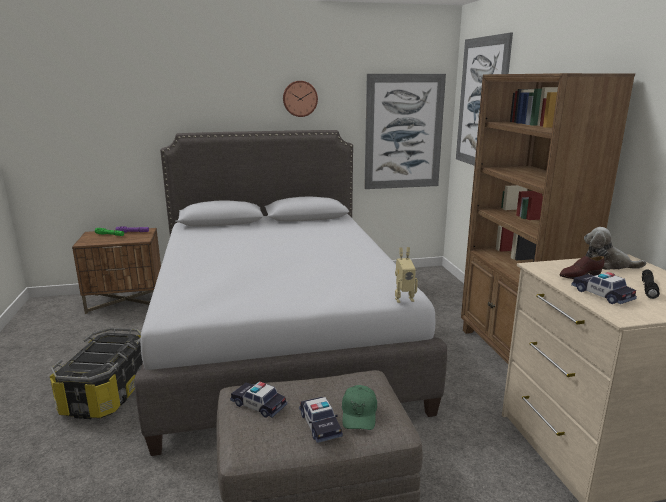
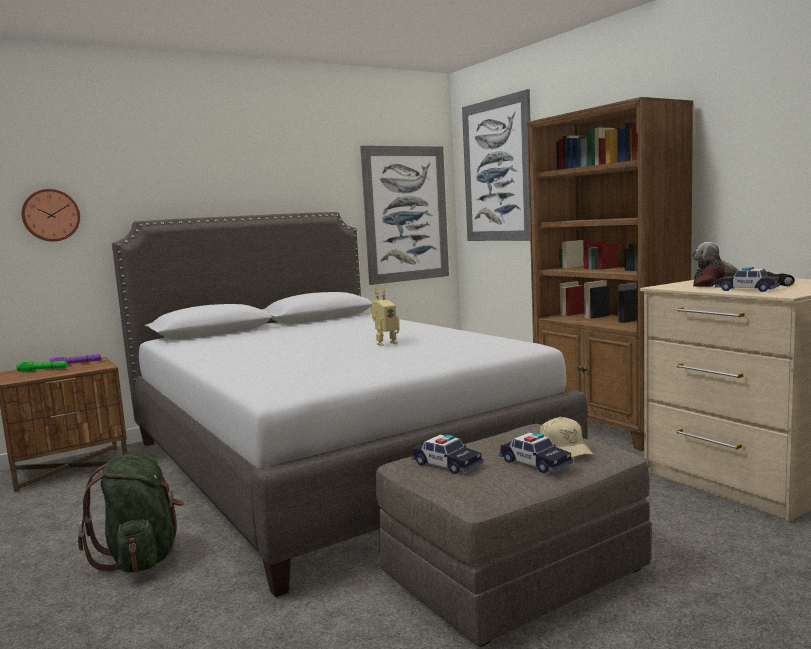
camera: 20 degrees left, 10 degrees down
(106, 393) = (141, 558): storage box -> green backpack
(258, 405) = (446, 464): toy car -> toy car turned 150 degrees counterclockwise
(300, 98) = (287, 175): wall clock -> wall clock (51, 215)
(359, 414) = (565, 449): green cap -> beige cap
(403, 298) = (529, 348): toy robot -> toy robot (385, 343)

